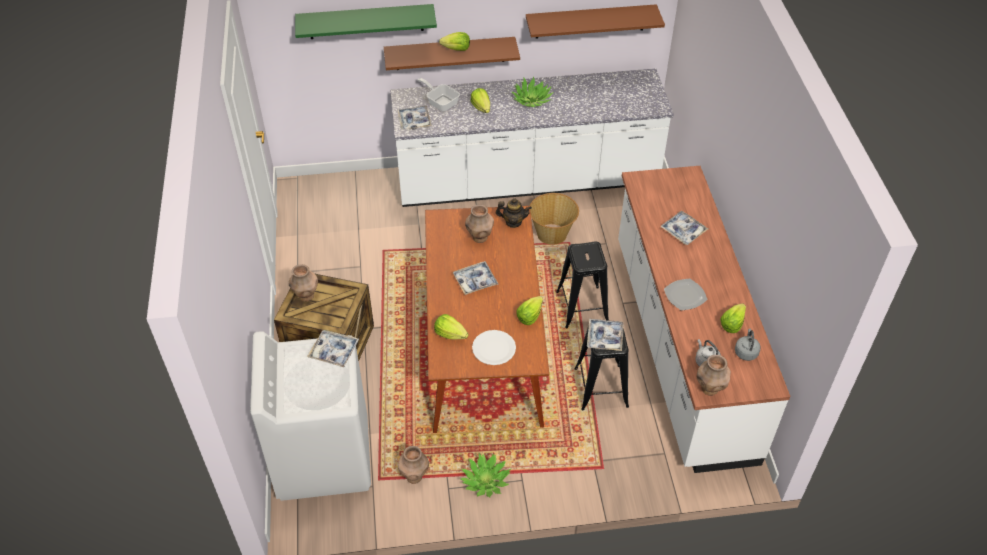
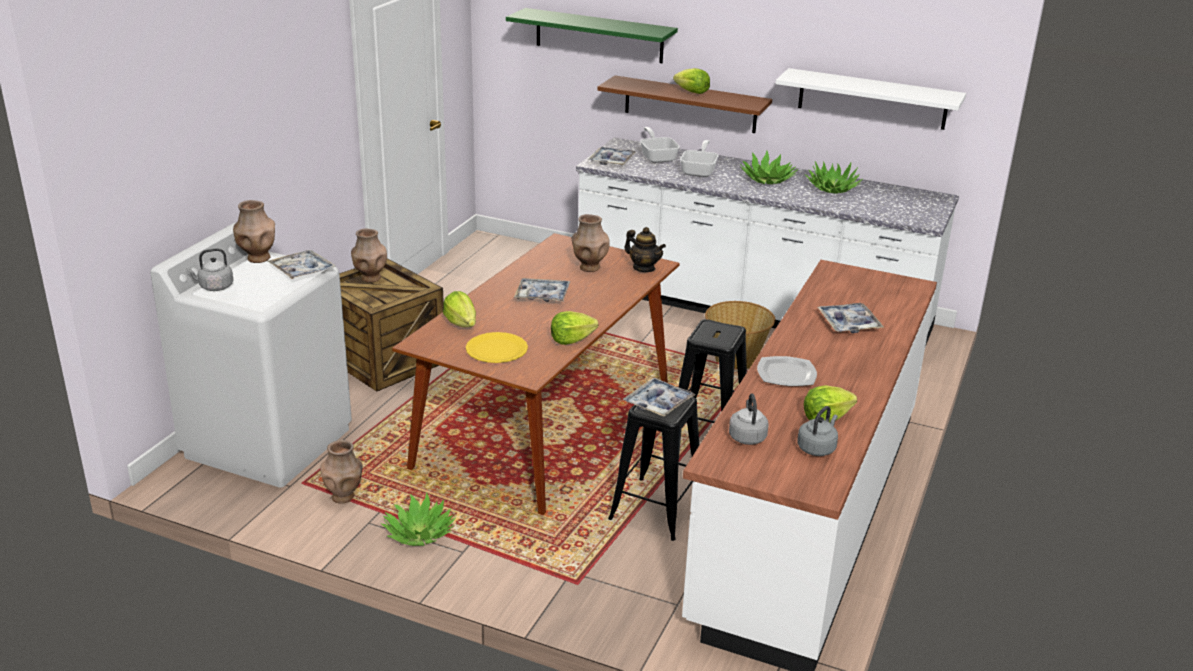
camera: 30 degrees right, 20 degrees down
(293, 398) = (214, 287): none -> grey kettle
(481, 108) = (699, 170): lettuce -> frying pan
(493, 348) = (496, 349): white plate -> yellow plate
(578, 93) = (832, 188): none -> potted plant
(590, 21) = (872, 99): brown shelf -> white shelf
(709, 389) = (723, 461): brown vase -> brown vase (258, 258)

